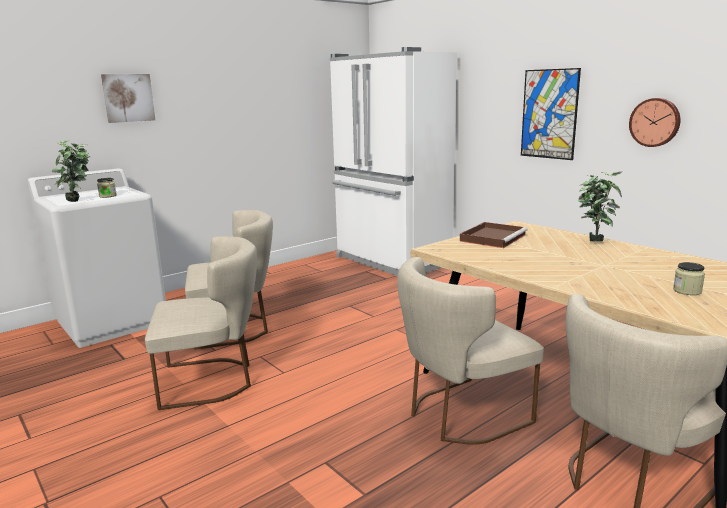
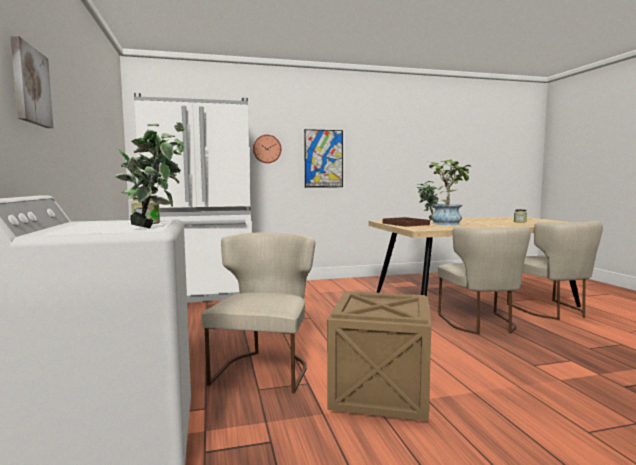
camera: 65 degrees left, 10 degrees down
(212, 380) = (380, 391): beige chair -> crate
(551, 253) = (448, 223): none -> potted plant
(655, 122) = (387, 162): wall clock -> wall clock (266, 149)

